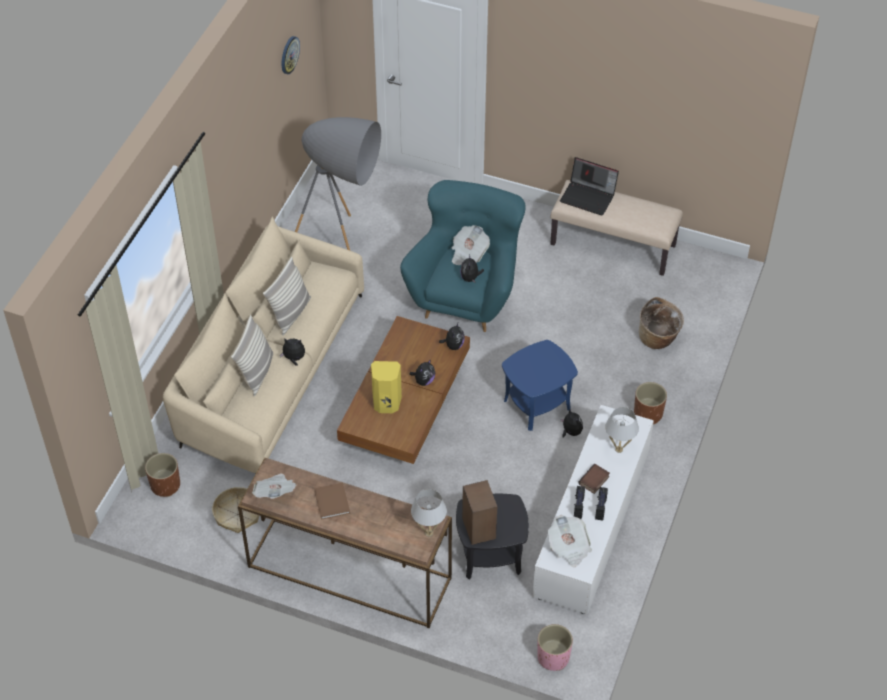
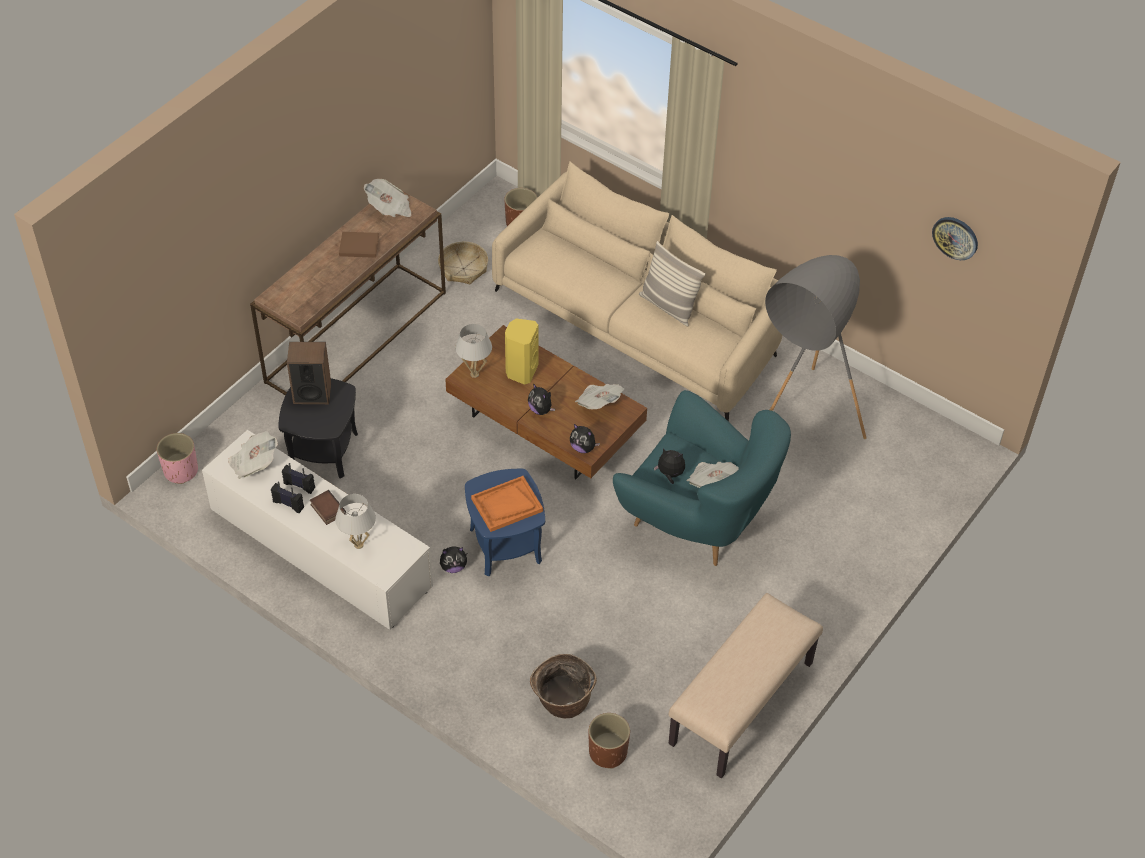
camera: 105 degrees right, 0 degrees up
(256, 373) = (594, 265): pillow -> none
(294, 359) = (604, 299): plush toy -> none
(403, 346) = (599, 403): none -> newspaper
(429, 533) = (286, 308): white table lamp -> white table lamp (474, 374)
(542, 365) = (507, 505): none -> orange tray
(589, 197) = (775, 634): laptop -> none
(648, 414) = (449, 652): brown planter -> brown planter (607, 752)

